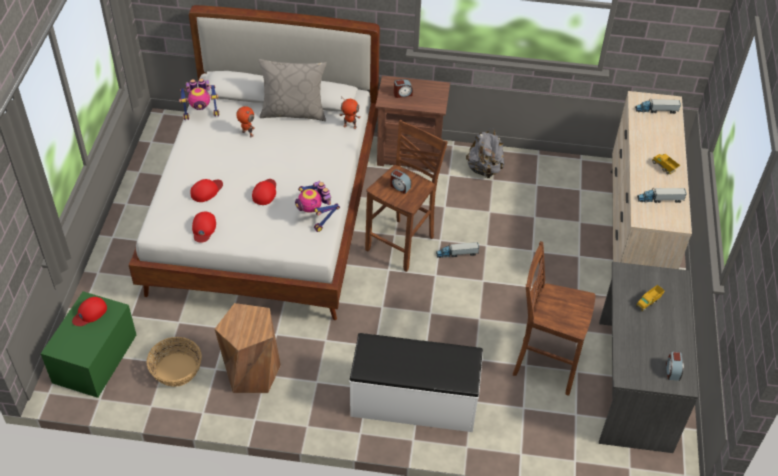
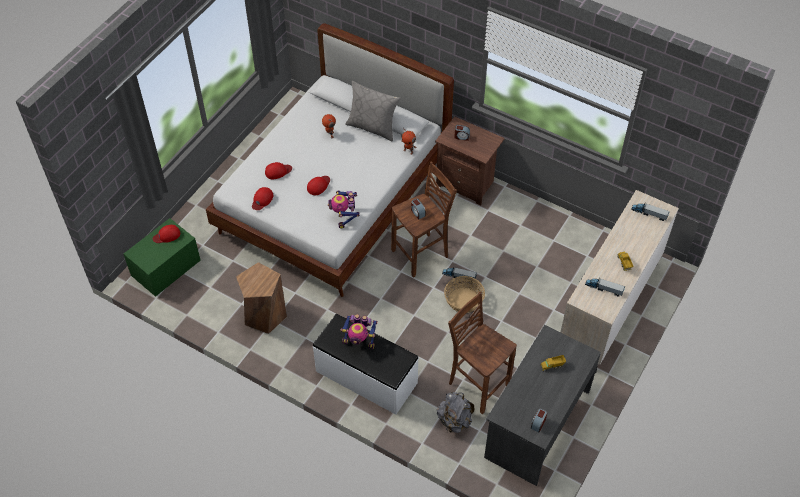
camera: 25 degrees right, 5 degrees up
(176, 369) = (215, 294): basket -> basket (463, 300)
(201, 114) = (305, 108): toy robot -> toy robot (359, 340)
(484, 169) = (518, 214): grey backpack -> grey backpack (454, 420)

